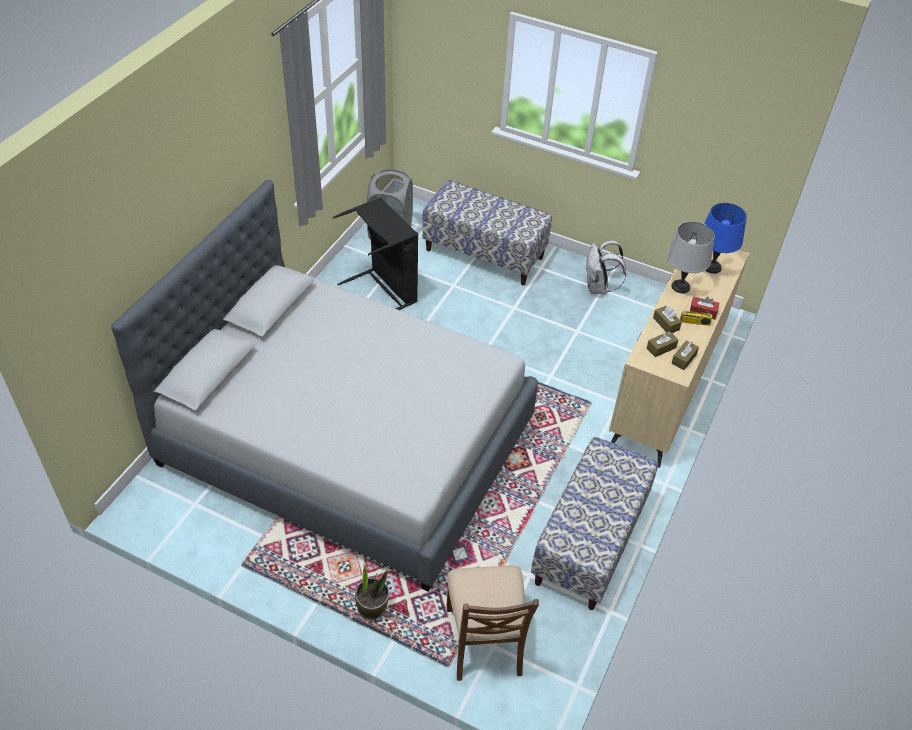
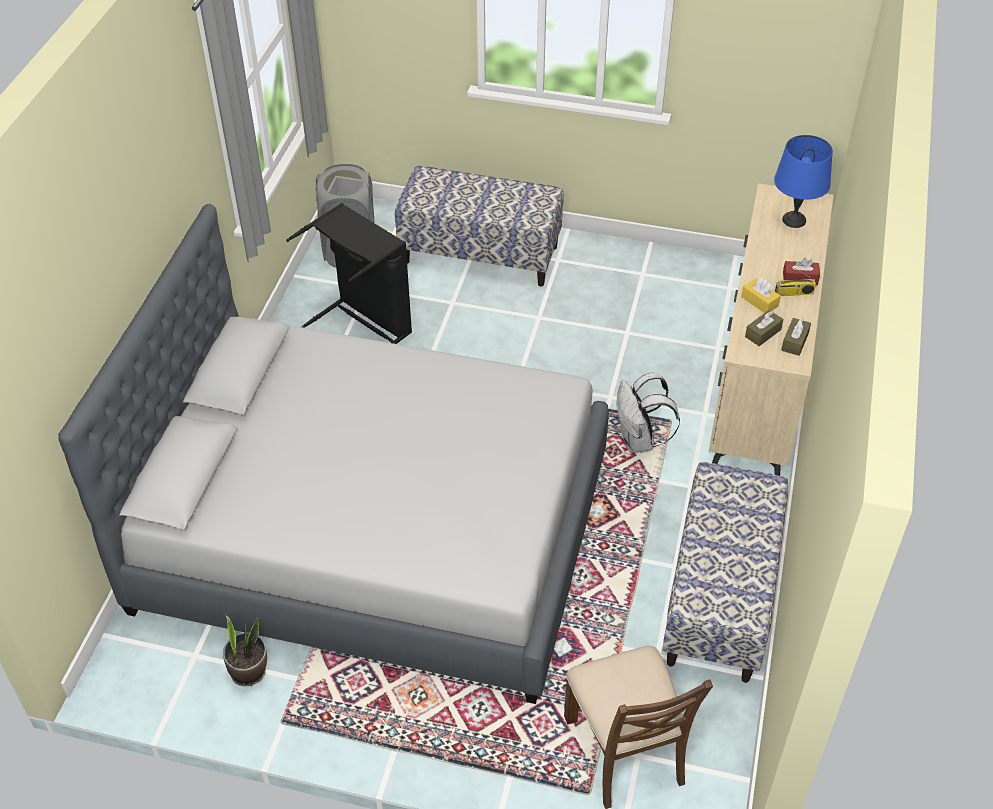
camera: 10 degrees left, 0 degrees up
(372, 608) = (470, 740): potted plant -> potted plant (249, 671)
(598, 288) = (638, 273): white backpack -> white backpack (639, 441)
(666, 324) = (759, 301): brown tissue box -> yellow tissue box
(680, 286) = (762, 251): grey table lamp -> none

